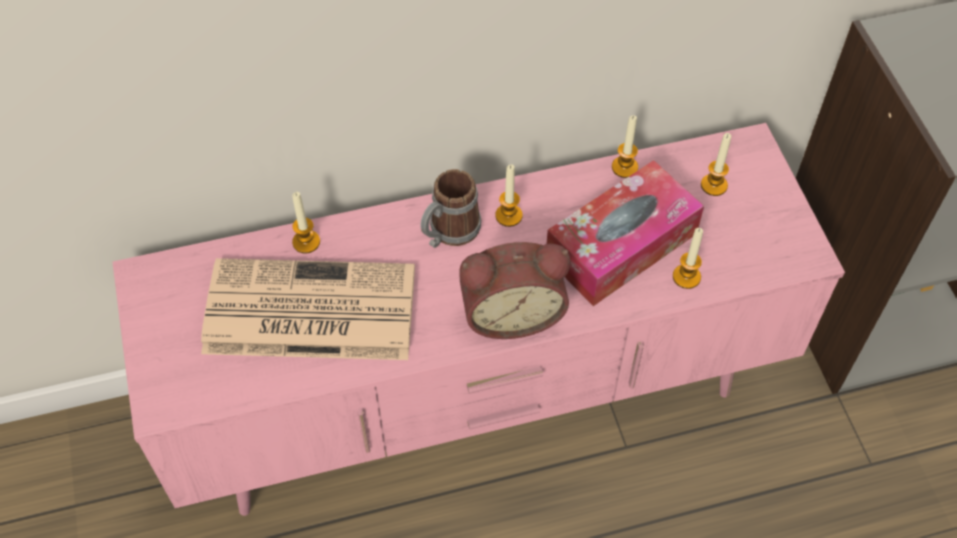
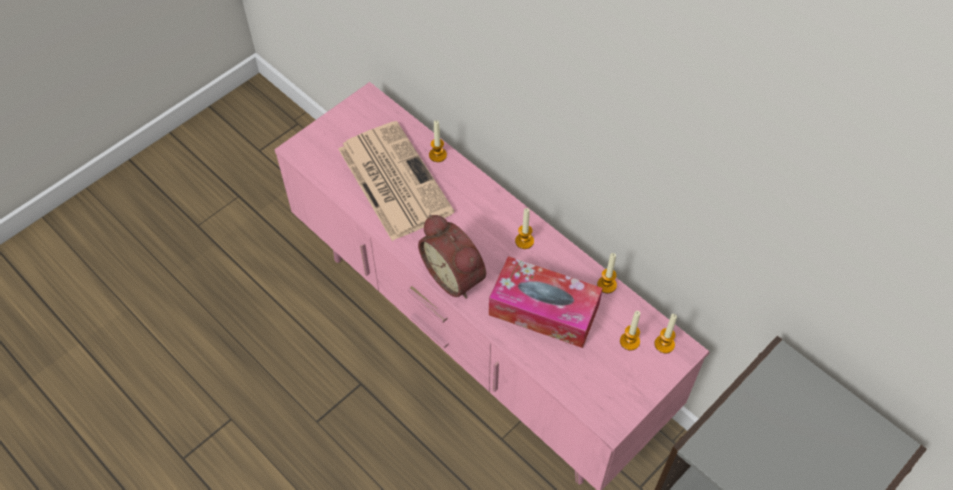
camera: 60 degrees right, 0 degrees up
(448, 233) = (490, 217): mug -> none
(686, 277) = (544, 356): candle -> candle (664, 344)

